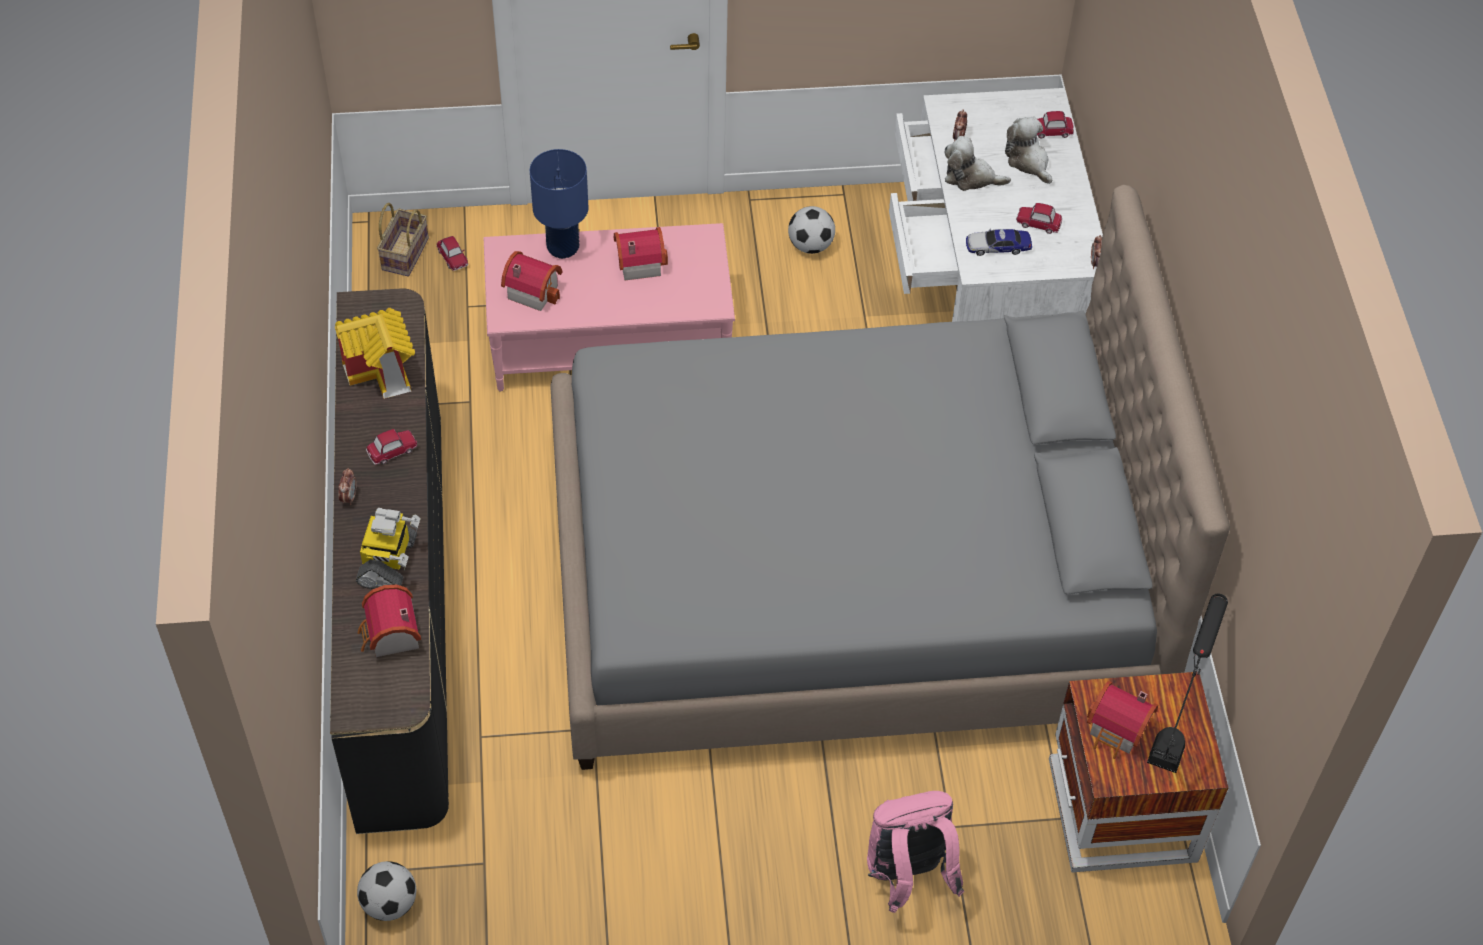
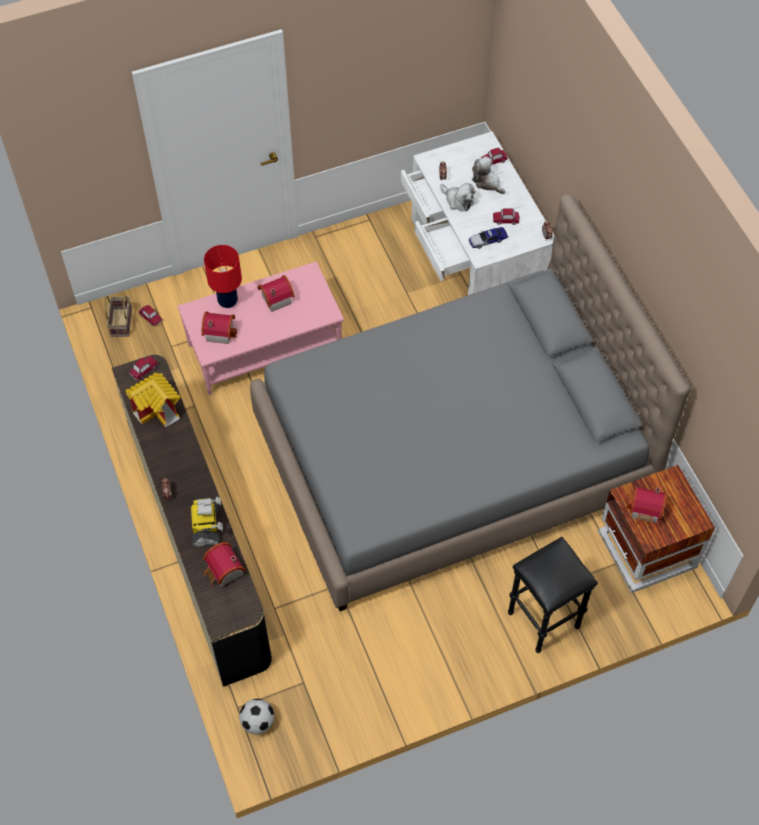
camera: 15 degrees left, 5 degrees up
(392, 450) = (182, 458): toy car -> toy car (144, 369)
(562, 249) = (227, 301): blue table lamp -> red table lamp
(810, 245) = (361, 257): football -> none
(908, 876) = (543, 621): pink backpack -> black stool
(970, 177) = (458, 200): plush toy -> plush toy turned 135 degrees counterclockwise
(1176, 725) = (675, 499): black table lamp -> none

